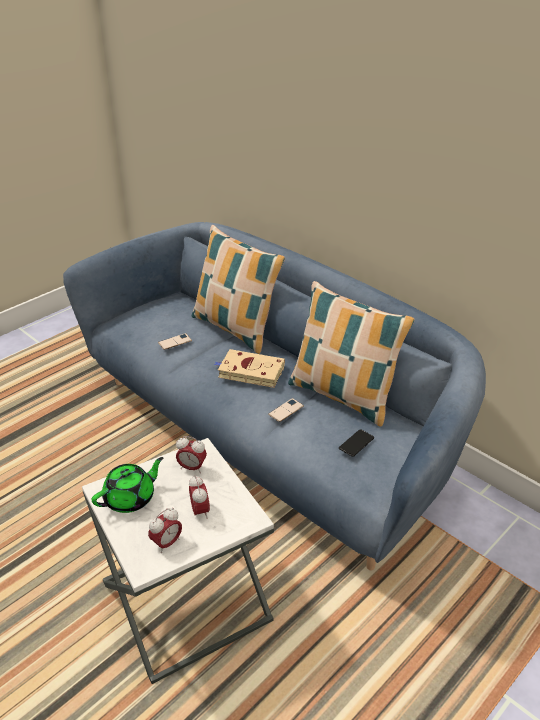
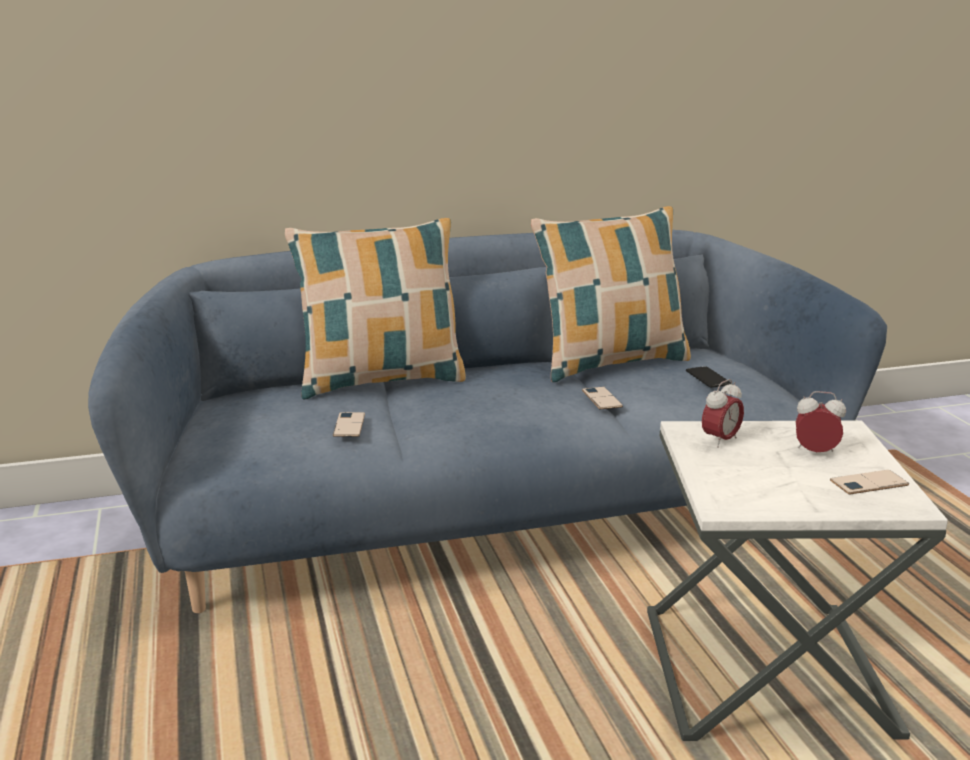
camera: 60 degrees left, 15 degrees down
(130, 498) = (758, 489): green teapot -> none
(167, 543) = (869, 483): alarm clock -> phone
(249, 371) = (498, 394): beige book -> none

